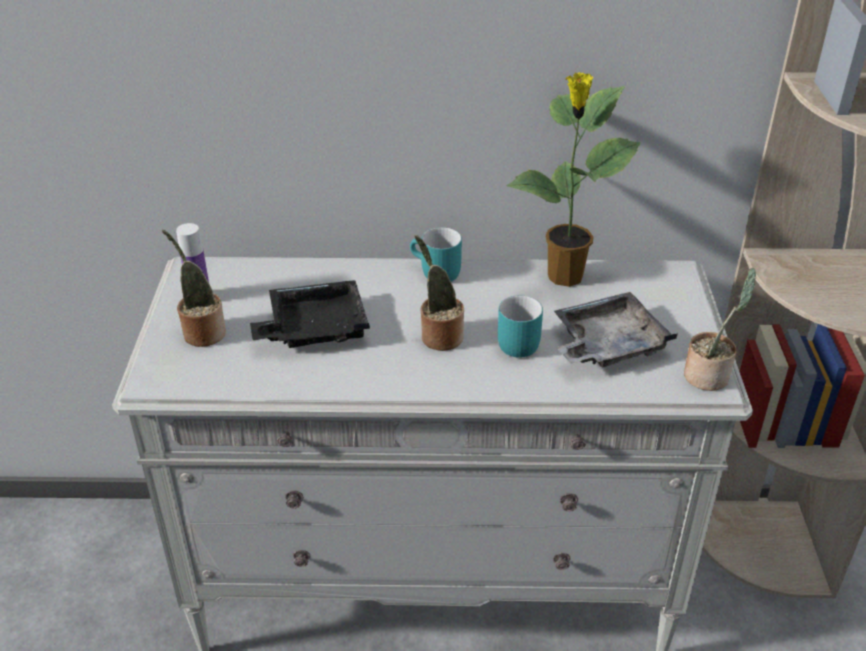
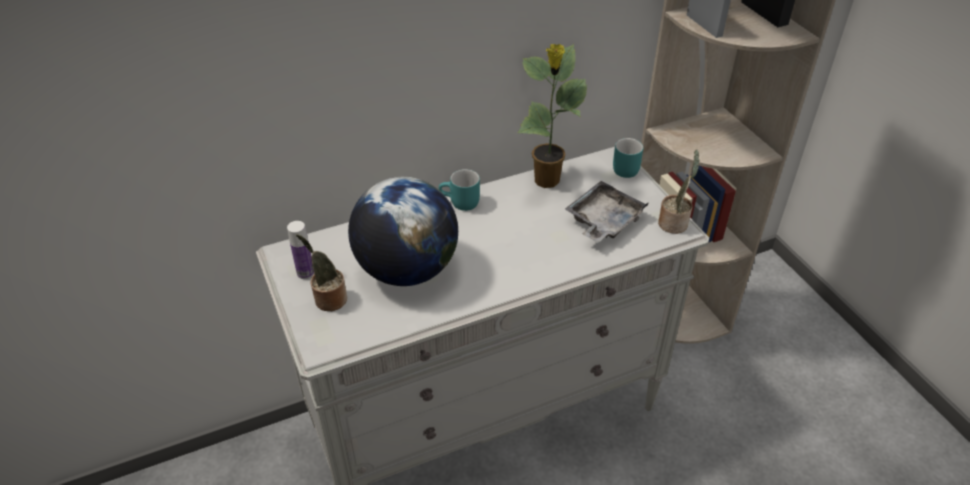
camera: 25 degrees left, 5 degrees up
(314, 328) = (407, 270): black tray -> globe
(439, 336) = (495, 249): potted plant -> none
(519, 341) = (548, 236): turquoise mug -> turquoise mug (623, 167)

